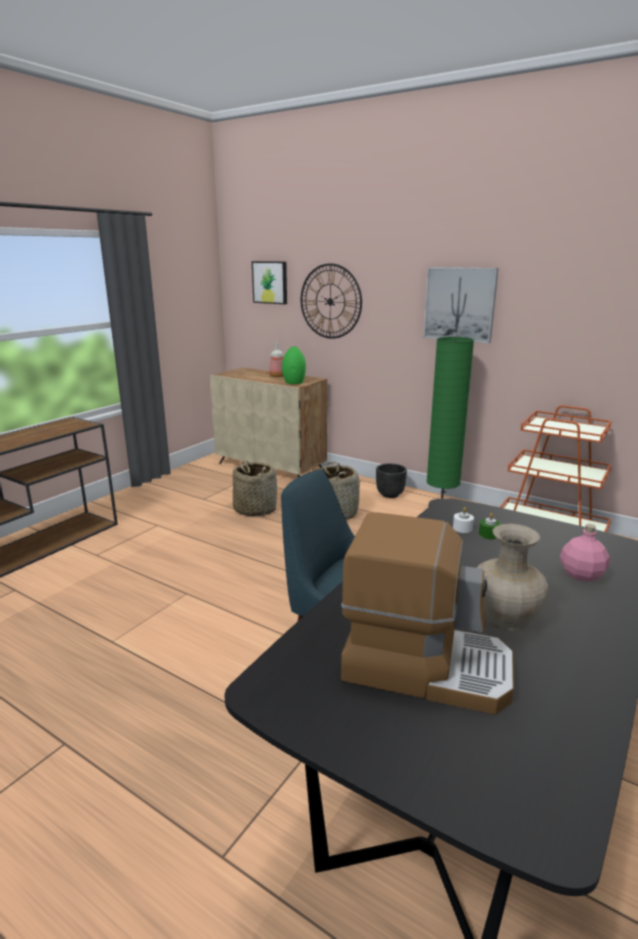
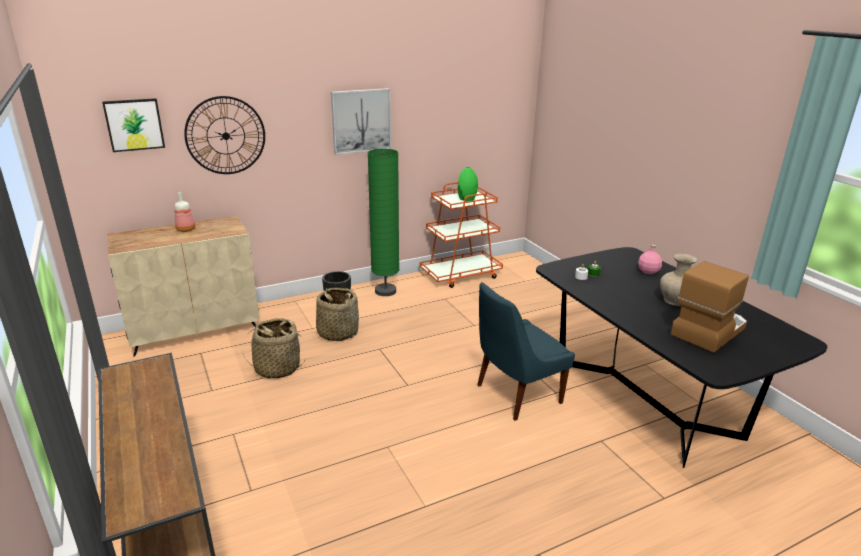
camera: 60 degrees left, 5 degrees up
(294, 383) = (227, 230): green vase -> green vase (466, 199)

